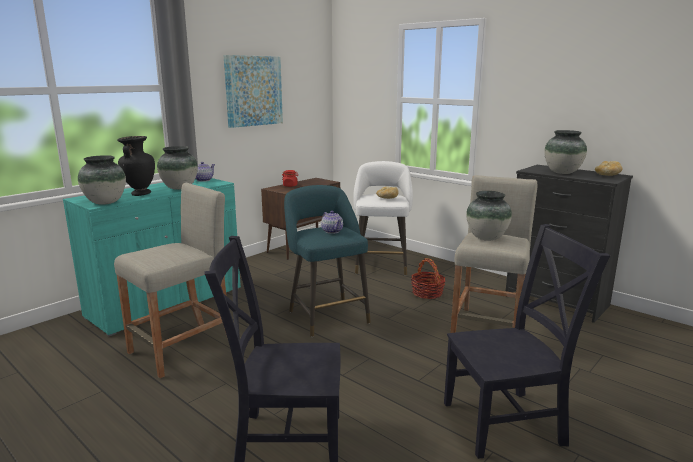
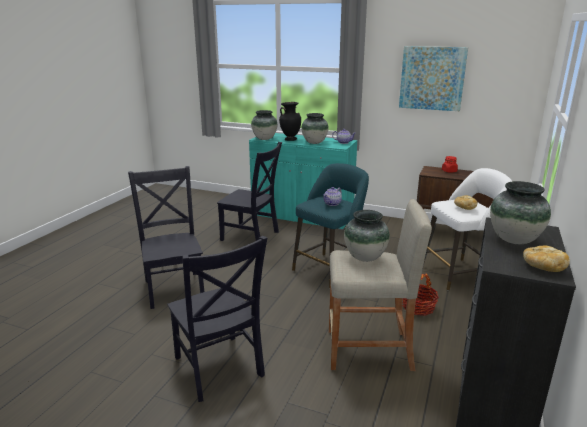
camera: 70 degrees right, 5 degrees up
(183, 348) = (252, 236): beige stool -> black chair

